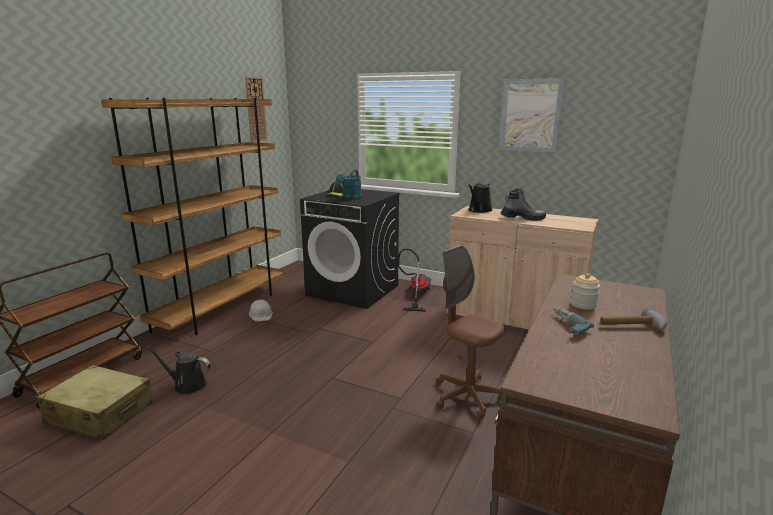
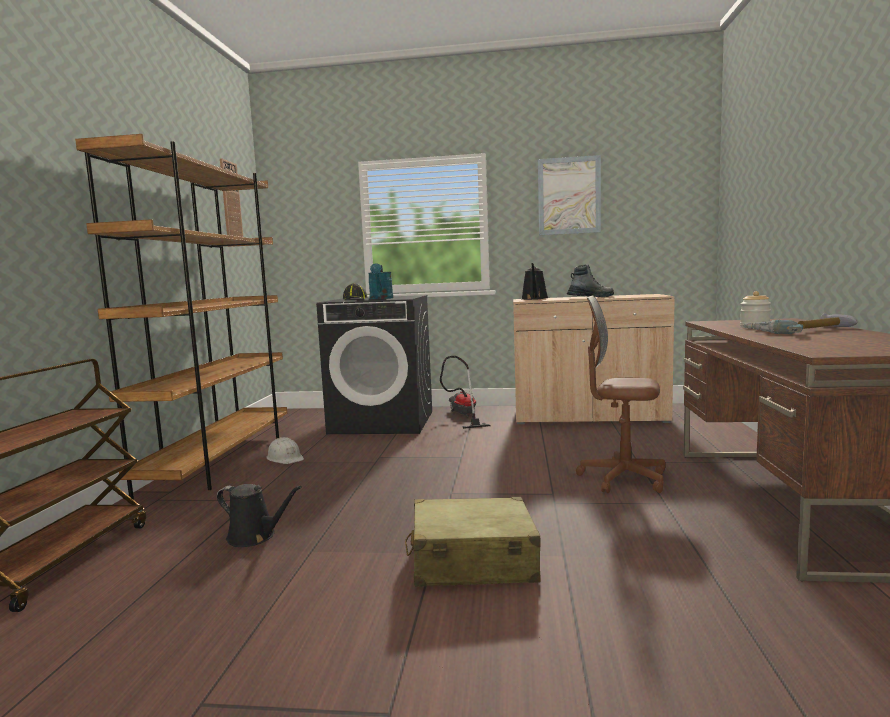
camera: 20 degrees left, 10 degrees down
(100, 413) = (140, 593): beige suitcase -> beige suitcase (472, 562)
(187, 385) = (255, 537): black watering can -> black watering can turned 150 degrees counterclockwise

